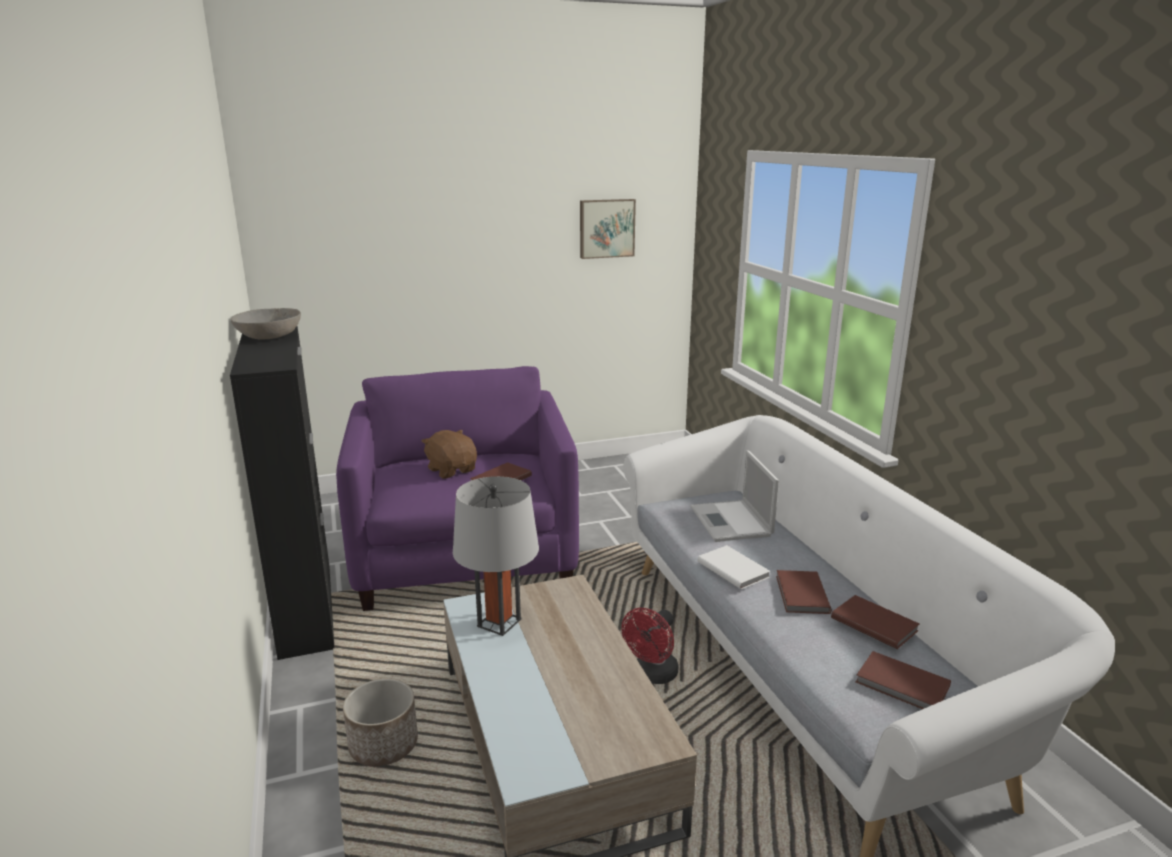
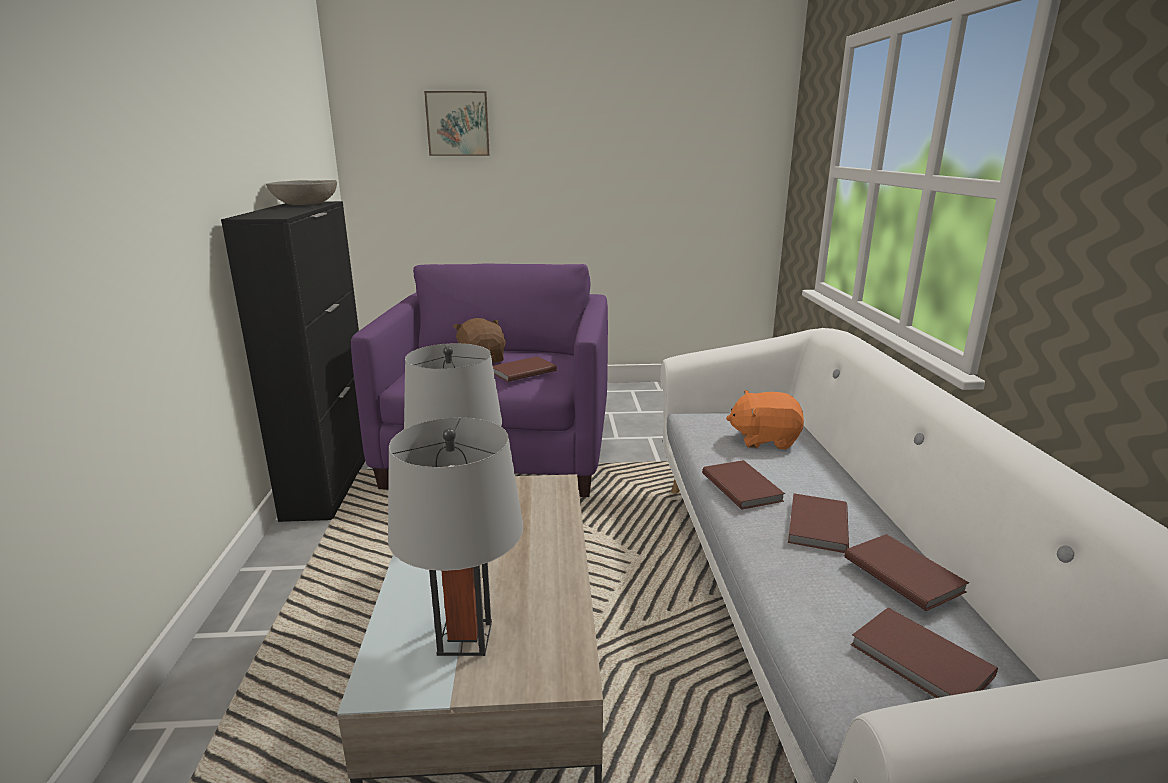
camera: 15 degrees right, 0 degrees up
(383, 745) = (323, 620): planter -> none
(570, 730) = (465, 638): none -> grey table lamp
(606, 228) = (693, 138): picture -> picture (458, 124)
(652, 675) = (638, 598): red fan -> none
(731, 522) = (764, 440): laptop -> orange plush toy
(733, 568) = (742, 486): white book -> brown book

